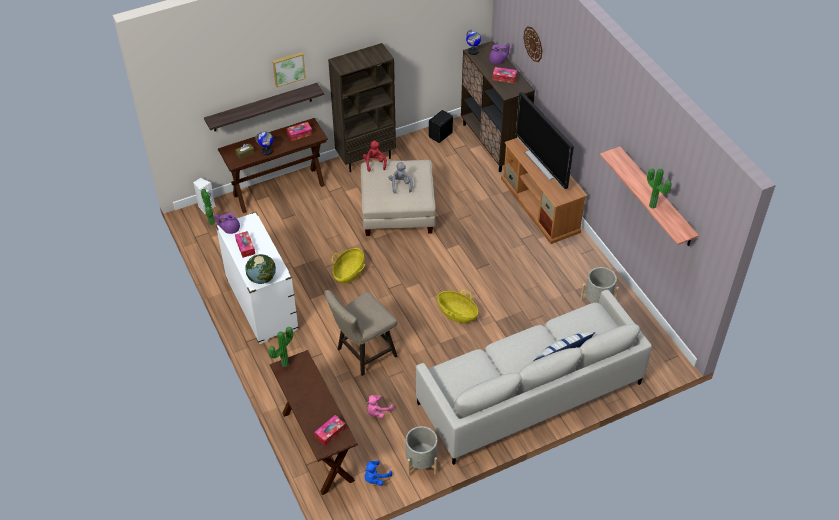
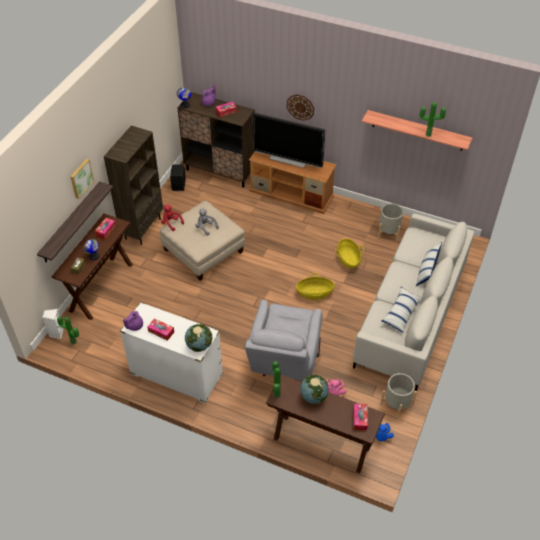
camera: 40 degrees left, 0 degrees up
(313, 387) = (313, 396): none -> globe
(349, 272) = (215, 312): basket -> basket (348, 259)
(363, 354) = (283, 360): beige stool -> grey armchair
(489, 375) = (401, 313): none -> pillow
(533, 44) = (243, 73): wall clock -> wall clock (300, 107)

